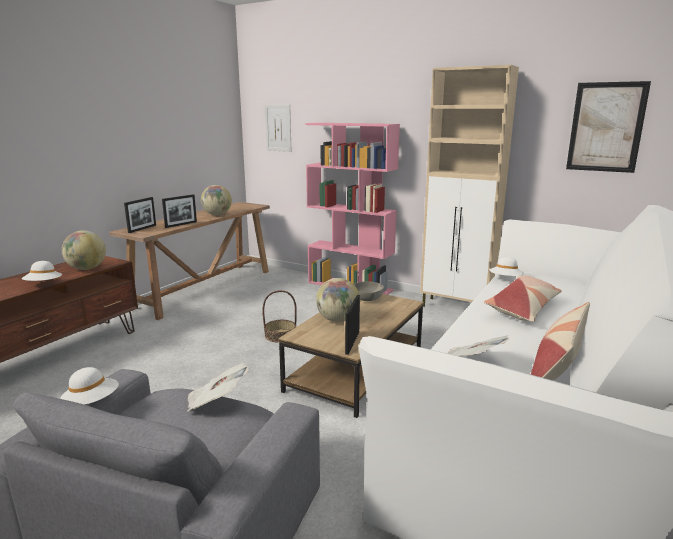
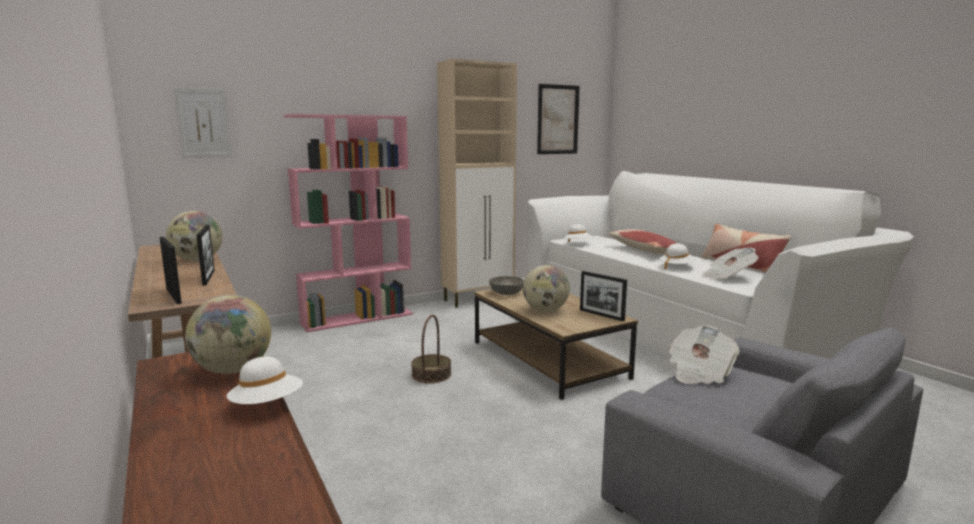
camera: 60 degrees left, 5 degrees down
(92, 402) = (705, 415): white hat -> white hat (677, 267)

